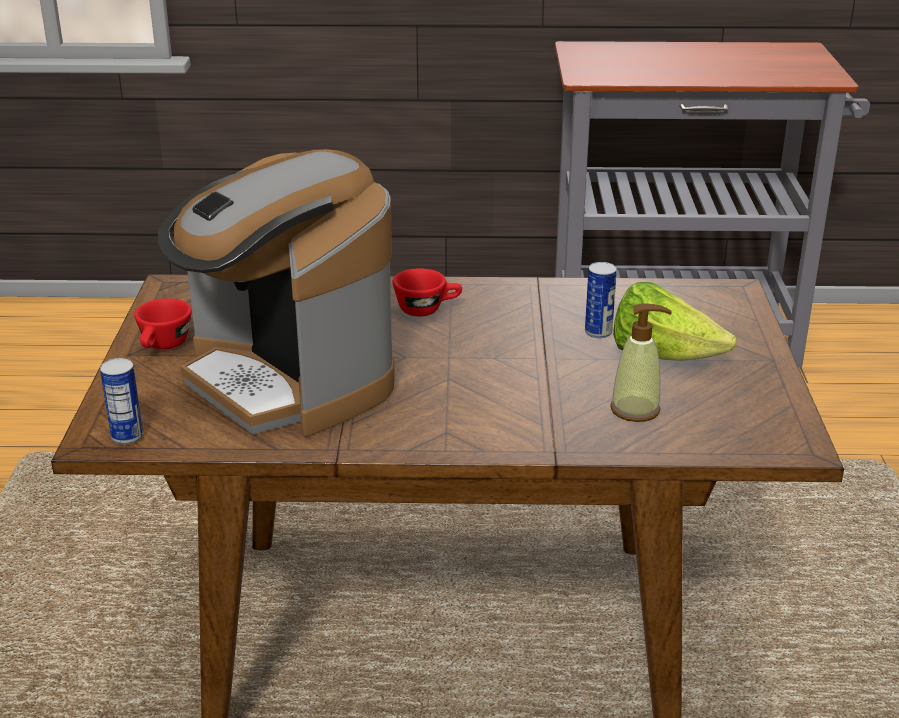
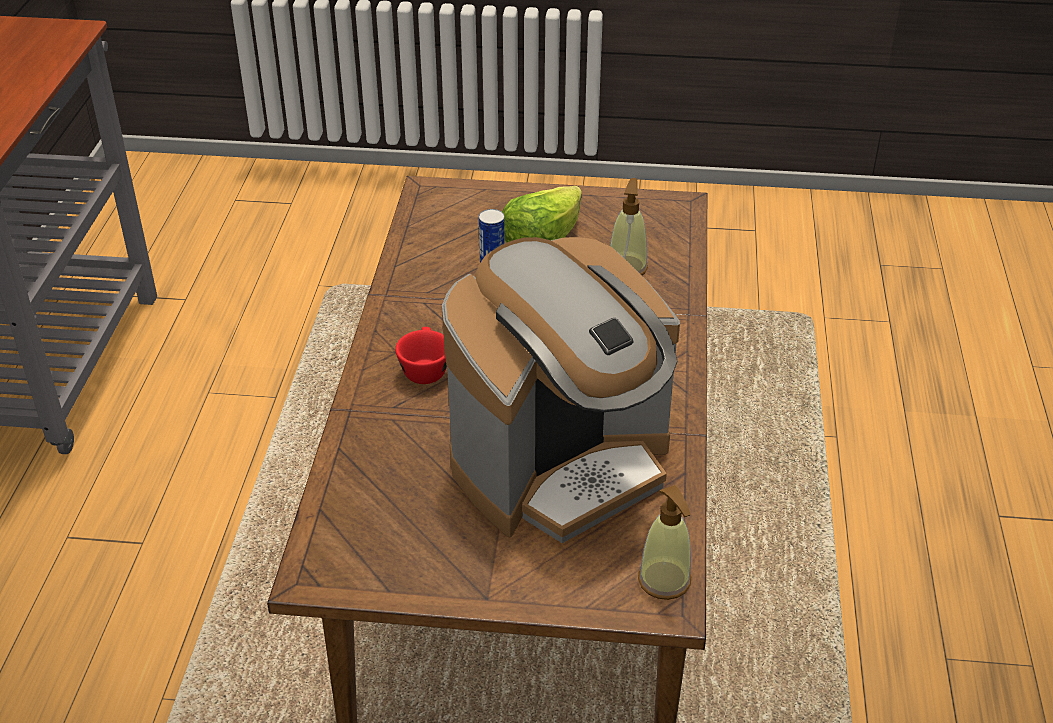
camera: 85 degrees left, 10 degrees up
(127, 437) = (664, 581): can -> soap dispenser
(163, 346) = (472, 568): red cup -> none

